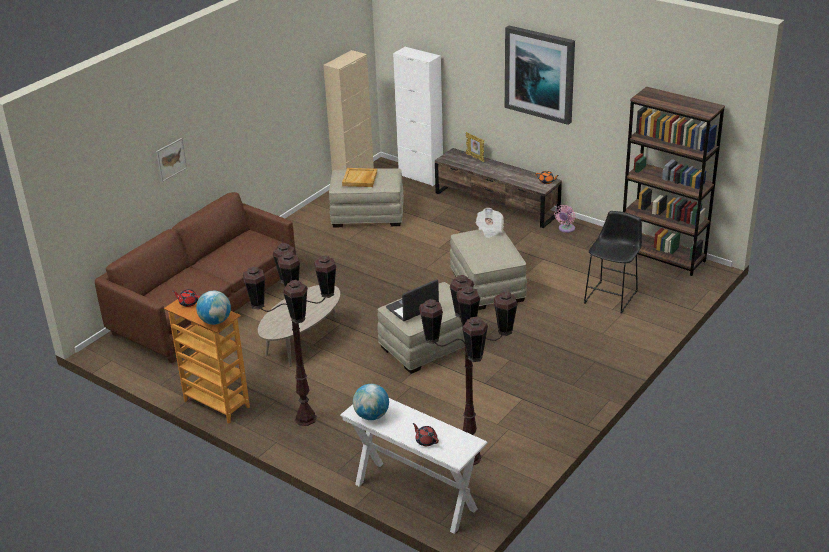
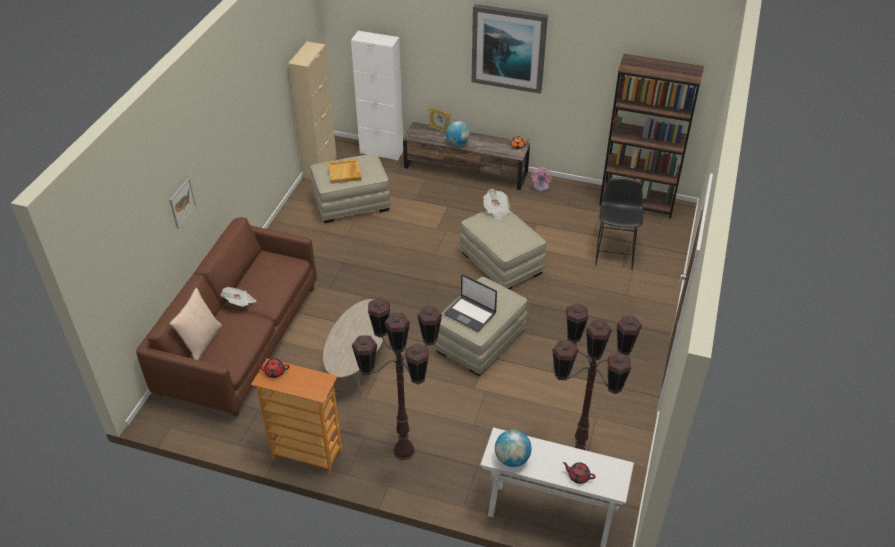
camera: 20 degrees left, 10 degrees up
(157, 288) = (201, 341): none -> beige pillow
(207, 265) = (240, 303): none -> newspaper
(215, 321) = (315, 389): globe -> globe (458, 143)
(412, 308) = (470, 314): laptop -> laptop turned 90 degrees counterclockwise

